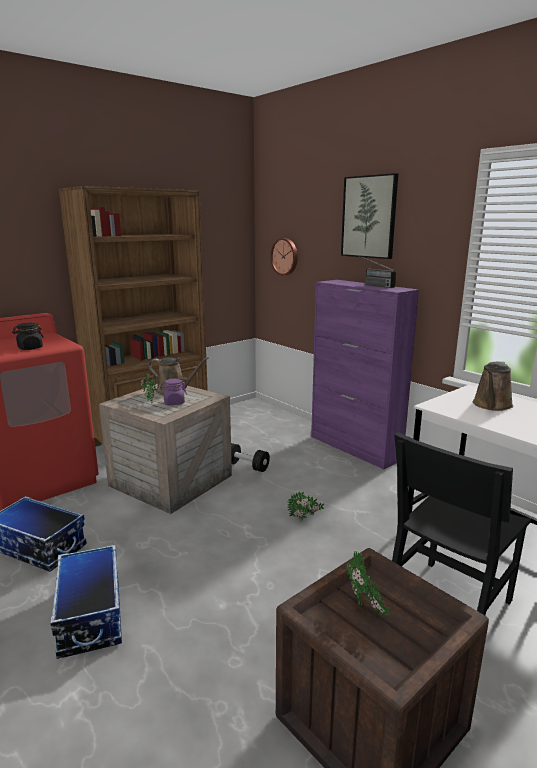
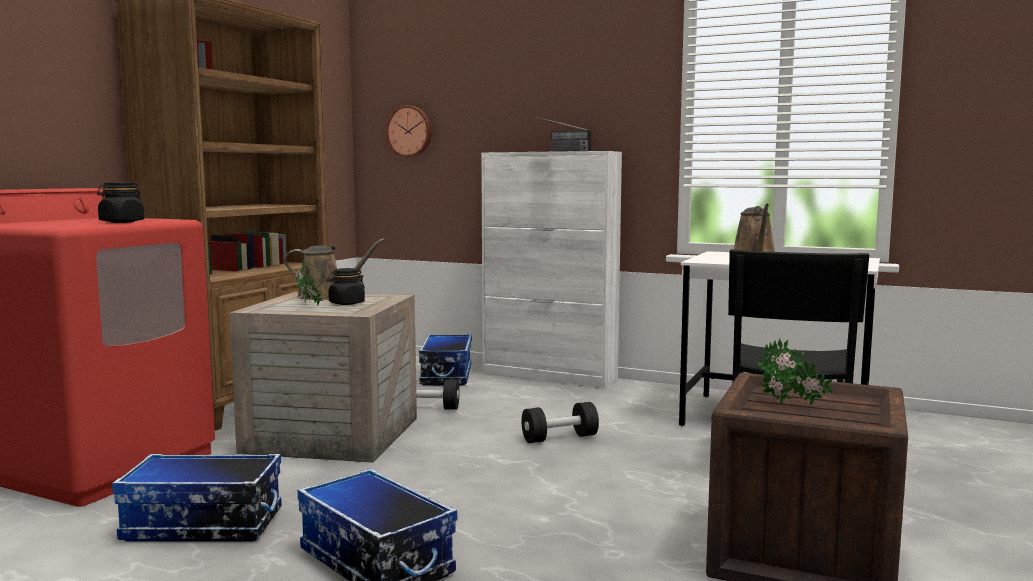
camera: 25 degrees left, 10 degrees down
(174, 402) = (346, 303): purple jar -> black jar
(286, 434) = (445, 375): none -> storage box
(305, 519) = (559, 438): potted plant -> black dumbbell
(355, 448) = (550, 376): purple cabinet -> white cabinet
(369, 217) = (543, 70): picture -> none

